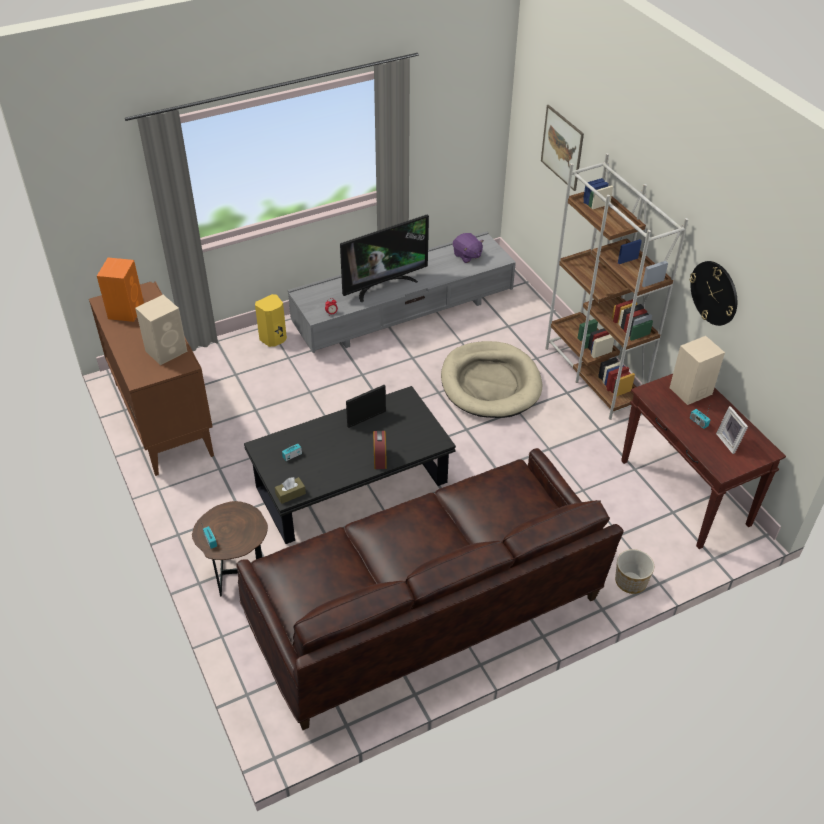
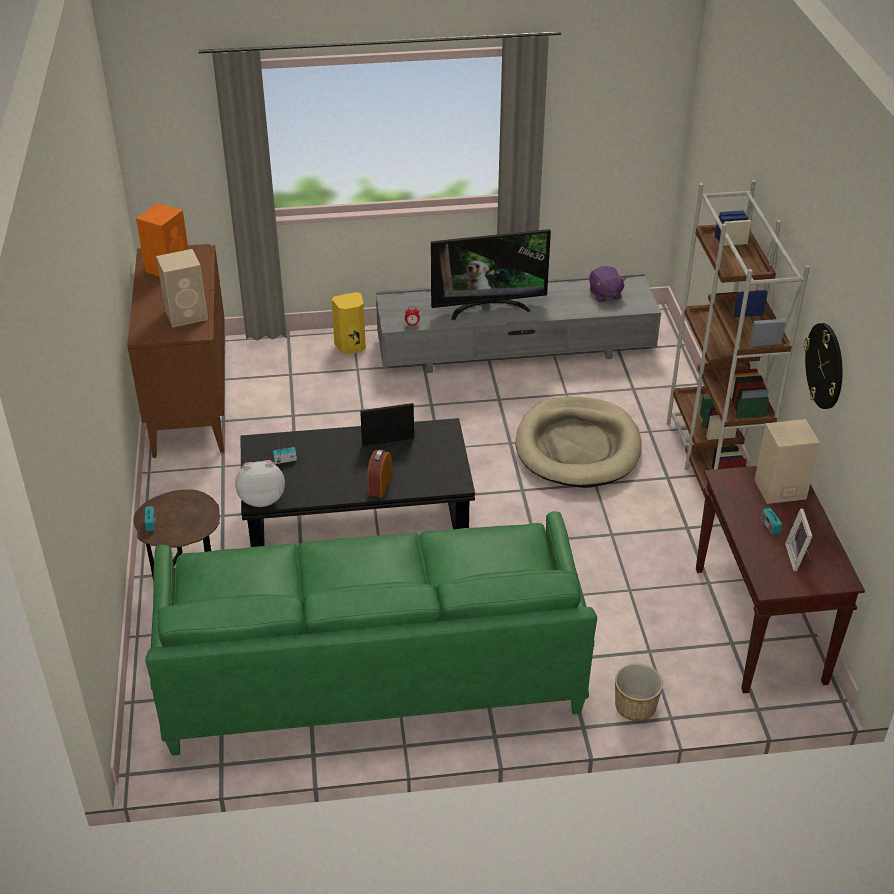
camera: 20 degrees right, 5 degrees down
(290, 494) = (262, 498): brown tissue box -> plush toy
(426, 611) = (372, 671): brown sofa -> green sofa
(562, 147) = (723, 173): picture -> none

